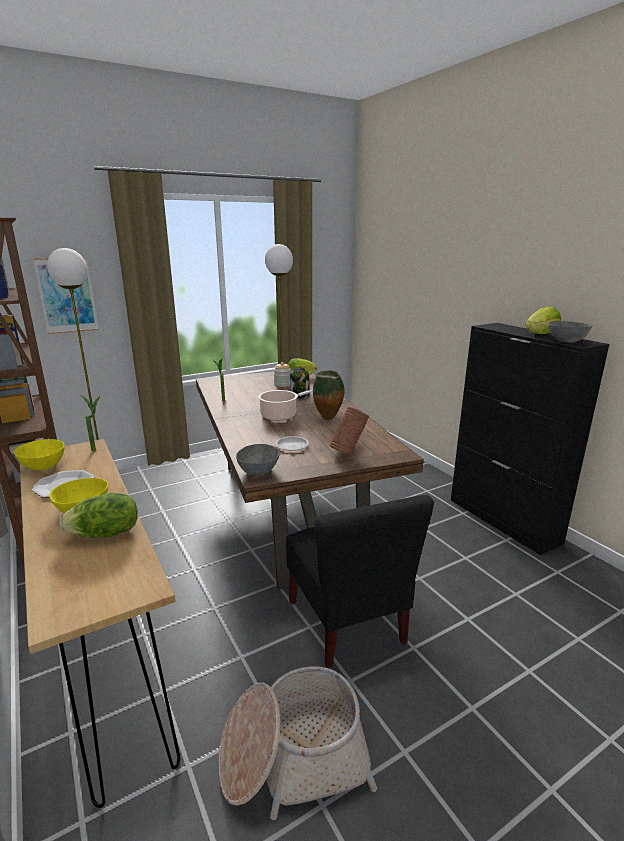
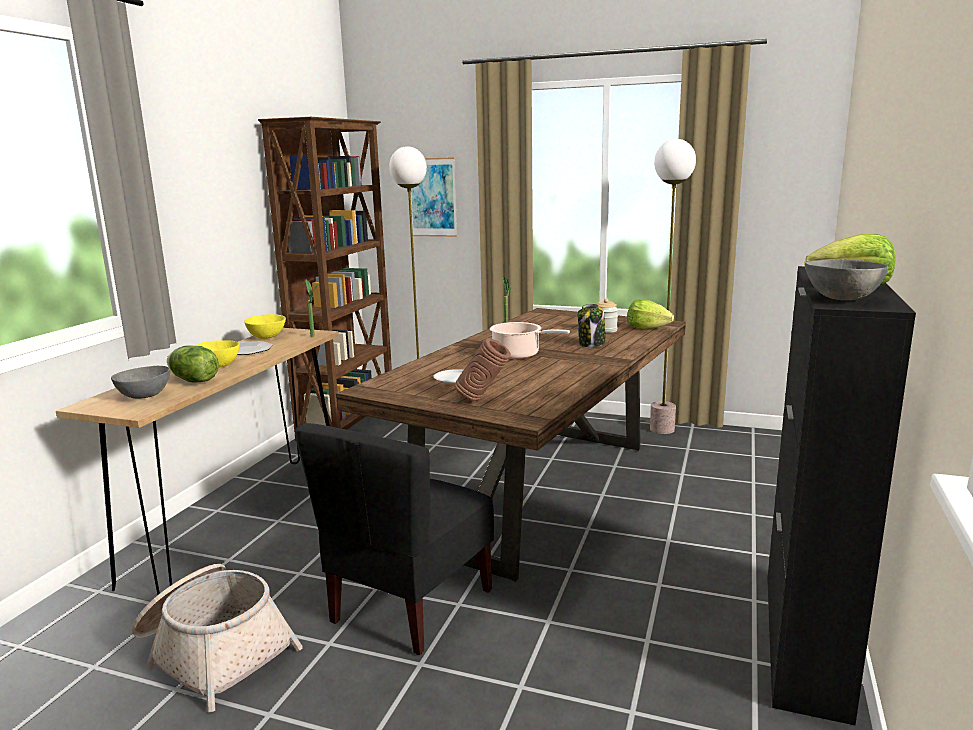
camera: 50 degrees right, 5 degrees down
(259, 471) = (377, 386): grey bowl -> grey bowl (145, 396)
(328, 419) = (552, 370): vase -> none

